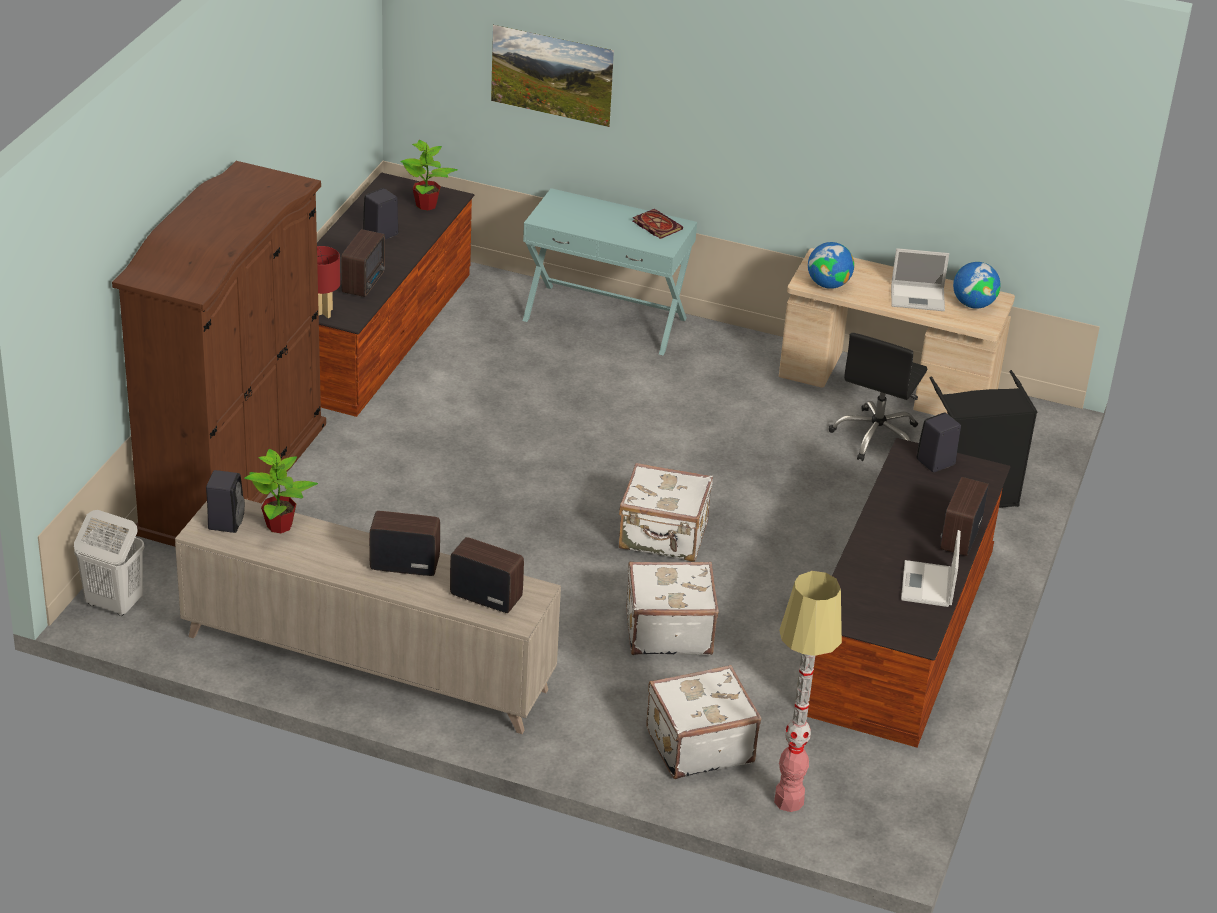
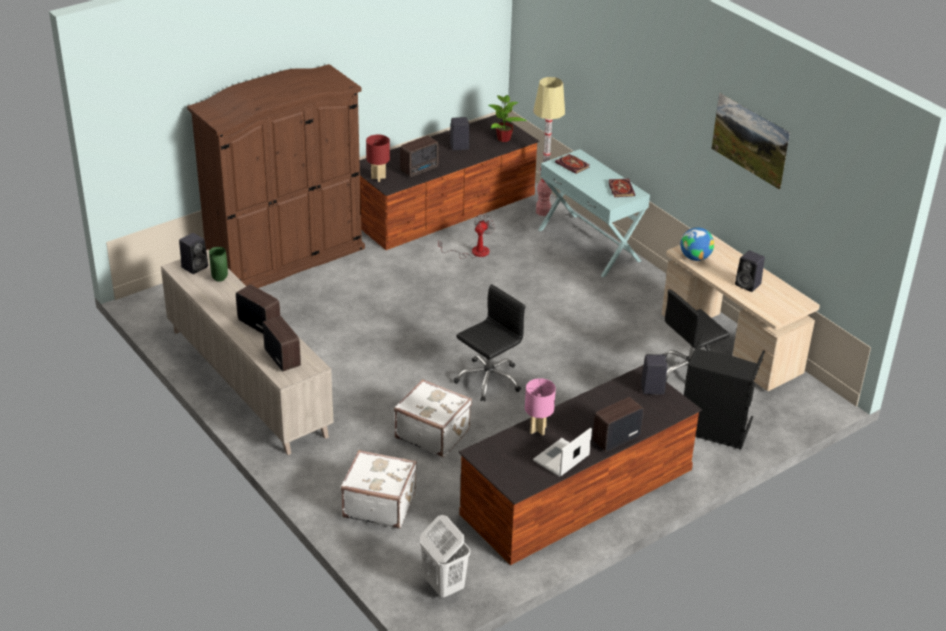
camera: 35 degrees right, 0 degrees up
(113, 604) = (156, 301): white laundry basket -> white laundry basket (443, 585)
(280, 526) = (219, 279): potted plant -> green vase
(473, 379) = (473, 252): none -> fan
(550, 95) = (585, 85): picture -> picture (747, 154)
(567, 213) = (573, 165): none -> book
(663, 537) = (488, 379): white suitcase -> black office chair
(788, 801) = (396, 560): floor lamp -> floor lamp (543, 211)
(868, 562) = (538, 430): none -> pink table lamp
(918, 297) = (748, 285): laptop -> black speaker
(973, 304) = (782, 301): globe -> none

